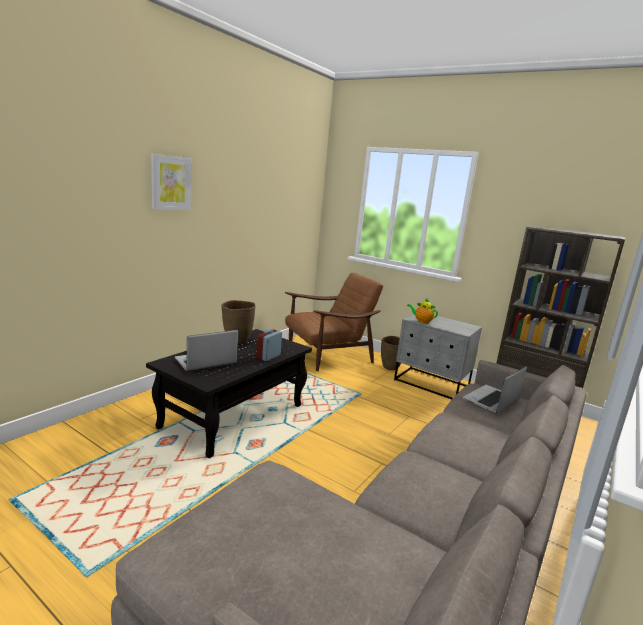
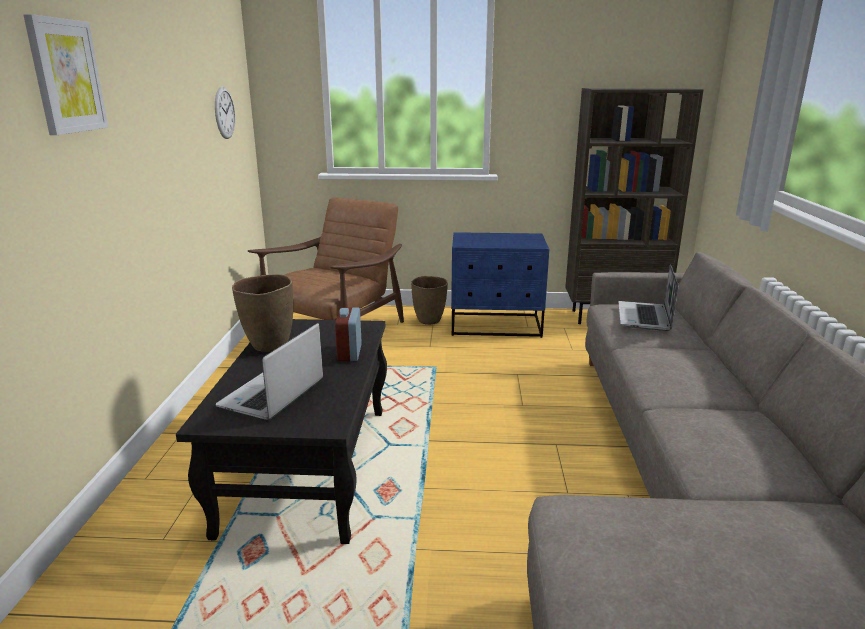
camera: 30 degrees left, 5 degrees up
(292, 211) = (224, 113): none -> wall clock
(421, 321) = (477, 244): teapot -> none
(431, 384) = (496, 326): grey nightstand -> blue nightstand

